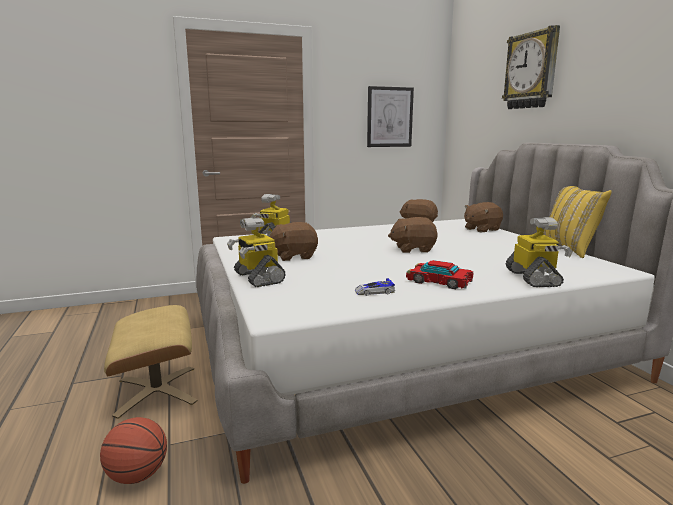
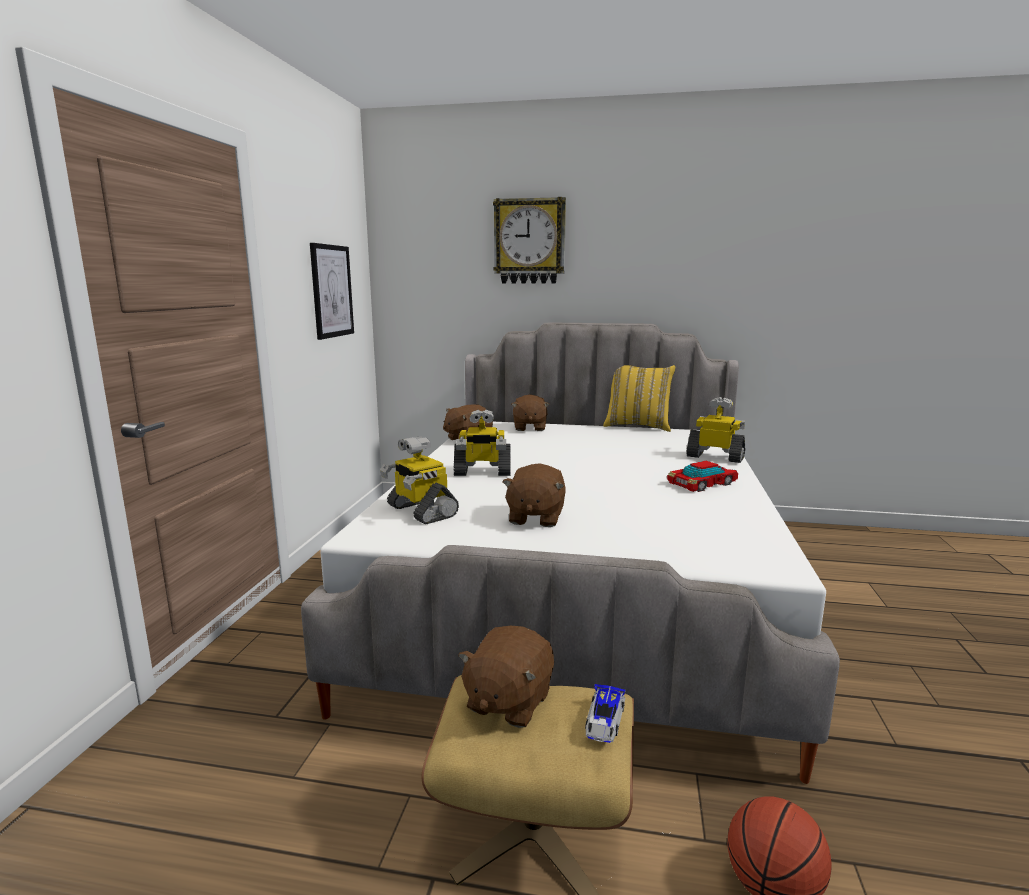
camera: 60 degrees left, 0 degrees up
(257, 278) = (619, 553): toy robot -> toy robot (482, 472)
(374, 292) = (720, 512): toy car -> toy car (604, 720)
(413, 249) = (574, 465): brown plush toy -> brown plush toy (508, 702)

